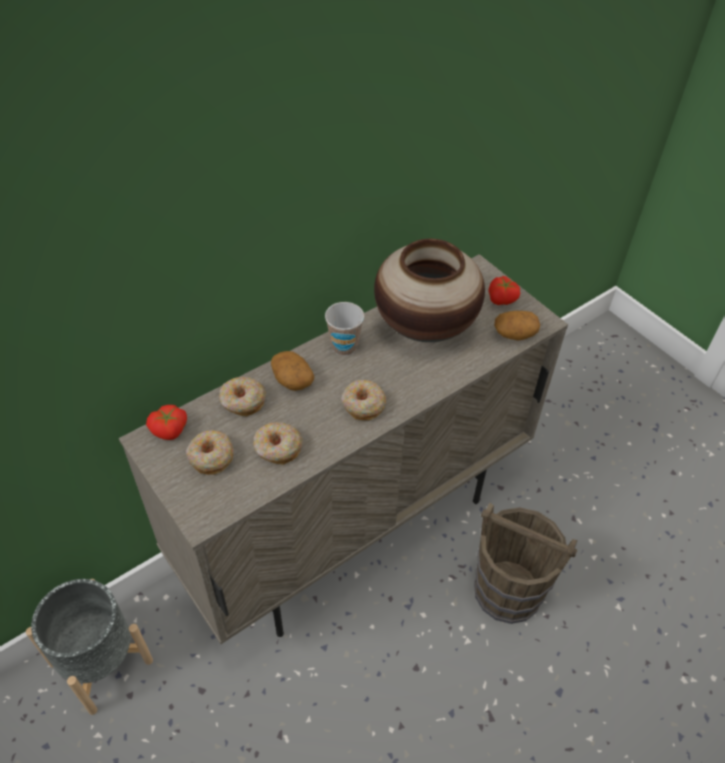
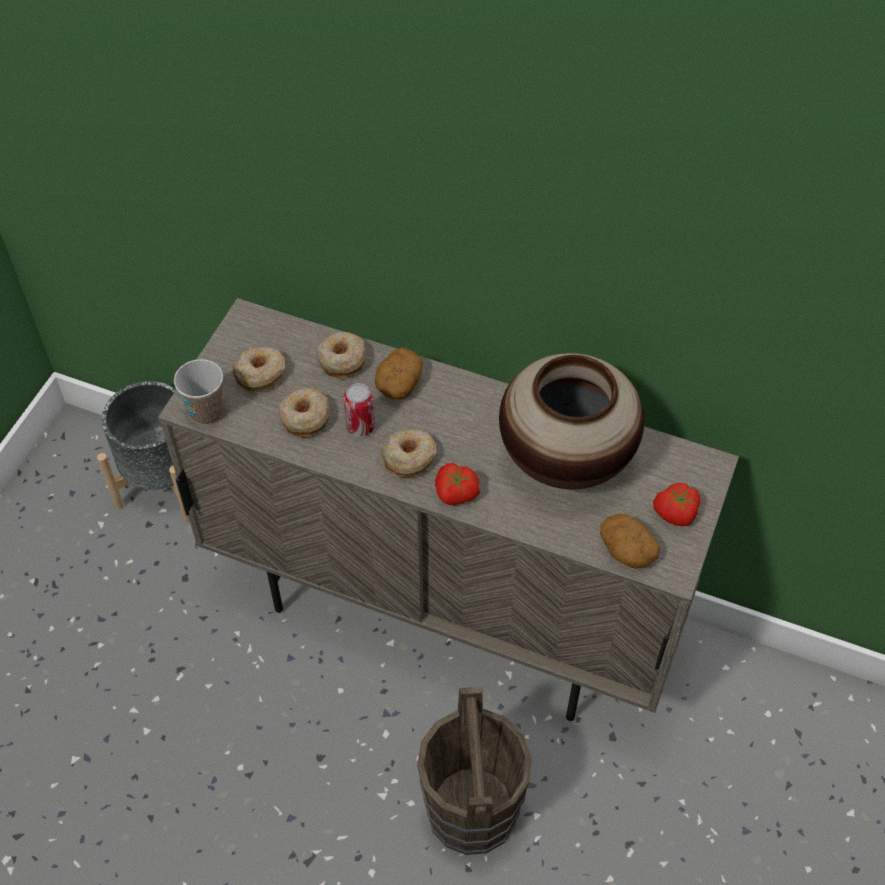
camera: 60 degrees right, 5 degrees up
(169, 430) = (269, 327): tomato -> tomato (455, 493)
(313, 419) = (360, 426): none -> can
(344, 346) = (478, 402): cup -> cup (206, 412)

